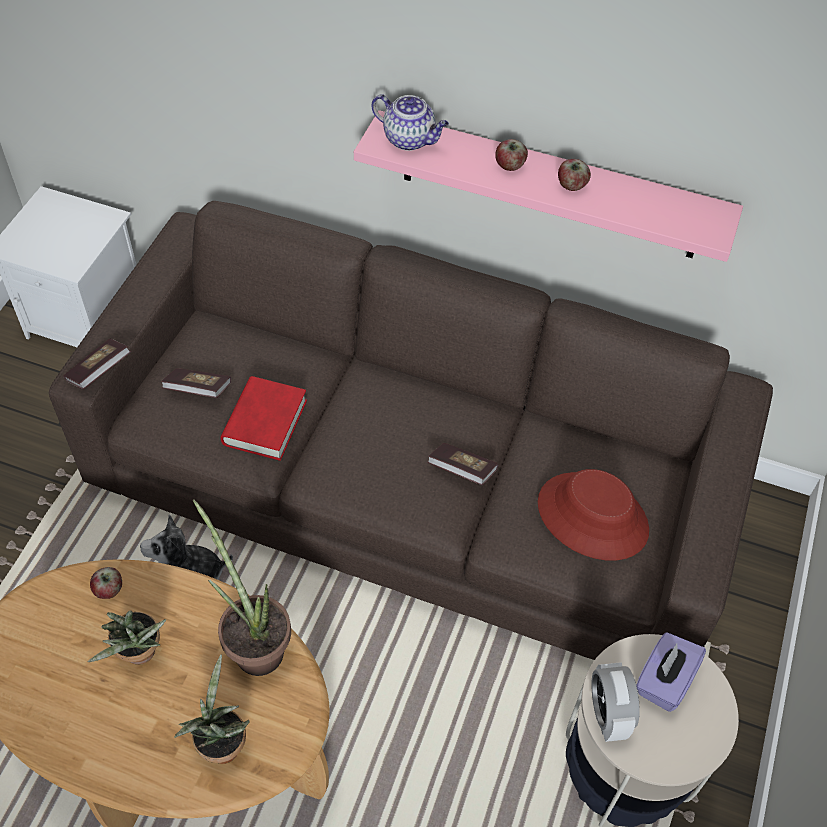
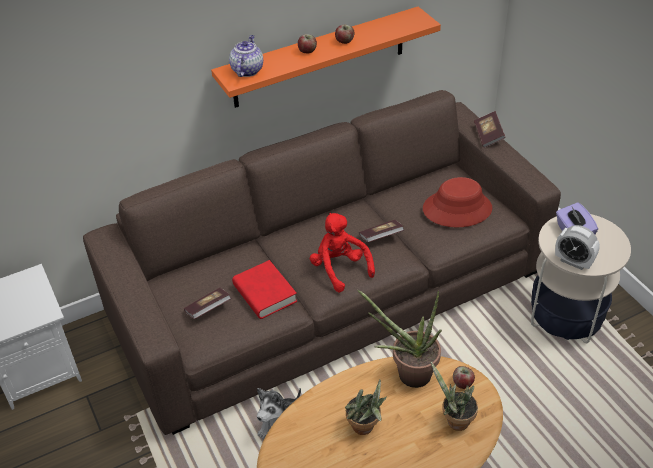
camera: 45 degrees left, 10 degrees down
(99, 372) = (162, 330): book -> book (488, 136)
(109, 590) = (308, 419): apple -> apple (462, 383)
(369, 465) = (340, 268): none -> red plush toy
(410, 139) = (247, 70): teapot -> teapot turned 60 degrees counterclockwise
(550, 187) = (319, 58): pink shelf -> orange shelf

